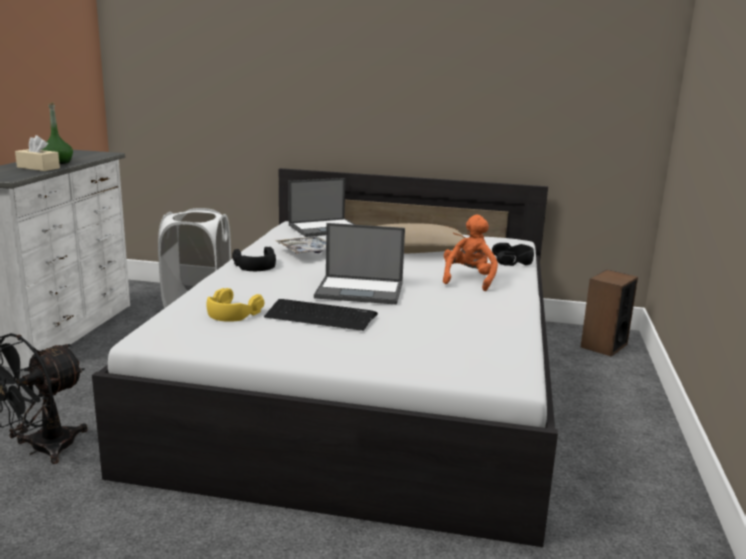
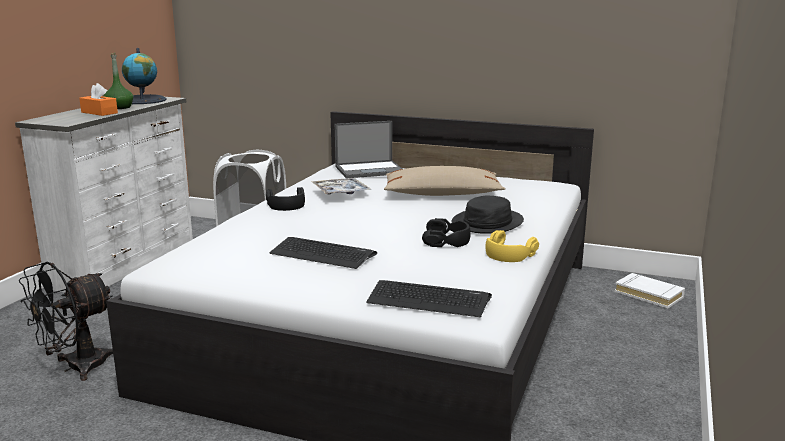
camera: 10 degrees right, 0 degrees up
(38, 168) = (99, 112): beige tissue box -> orange tissue box
(78, 155) = (143, 100): none -> globe
(232, 312) = (243, 248): yellow headphones -> yellow headphones (508, 253)
(361, 290) = (373, 231): laptop -> none
(453, 361) = (428, 300): none -> keyboard
(469, 280) = (487, 222): orange plush toy -> black hat
(513, 260) = (544, 204): black headphones -> black headphones (447, 240)
(603, 345) = (649, 294): speaker -> white book

